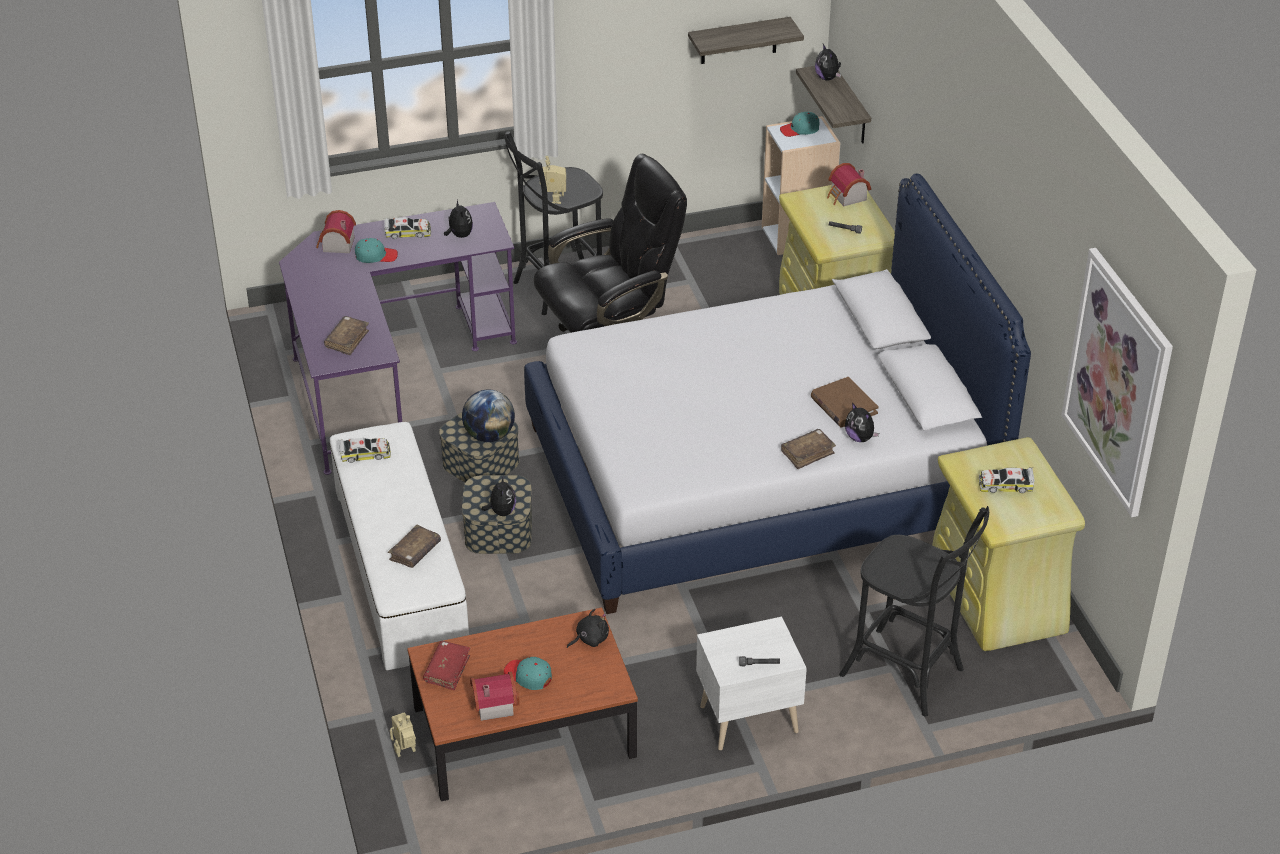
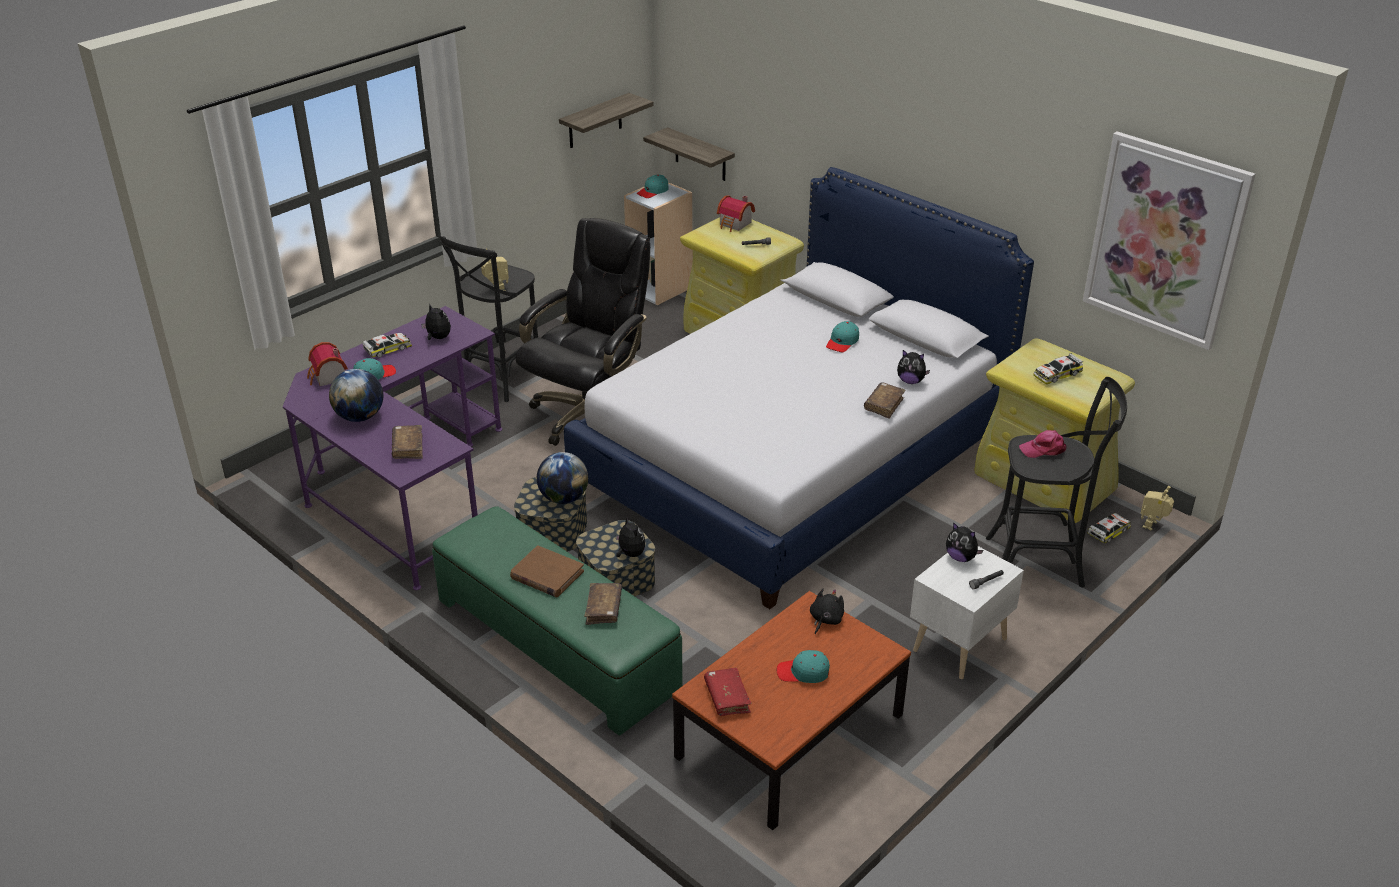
camera: 30 degrees left, 5 degrees down
(332, 295) = (360, 417): none -> globe
(365, 454) = (482, 544): toy car -> toy car (1108, 531)
(399, 568) = (554, 643): white bench -> green bench
(406, 752) = (702, 800): toy robot -> toy robot (1152, 525)
(492, 704) = (795, 709): toy house -> none
(827, 78) = (674, 137): plush toy -> plush toy (961, 557)
(835, 371) = (842, 342): none -> turquoise cap
(843, 405) = (874, 363): brown book -> brown book (547, 575)
(912, 557) = (1043, 449): none -> pink cap

